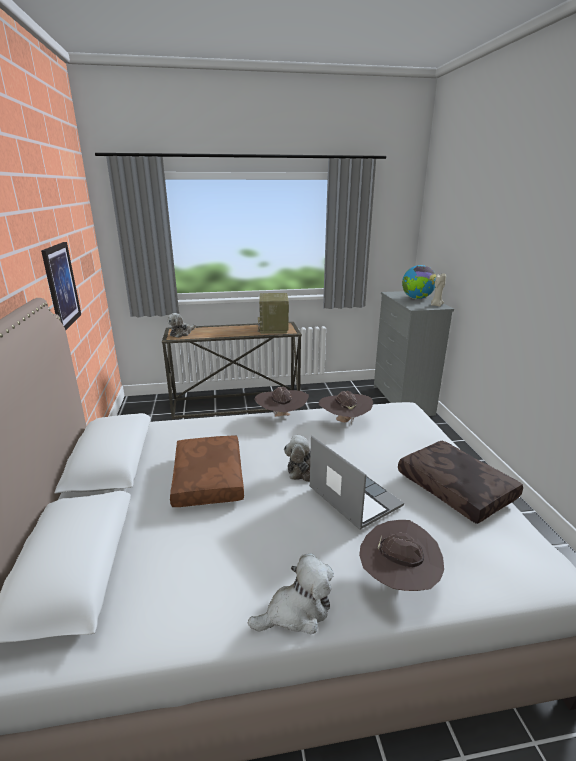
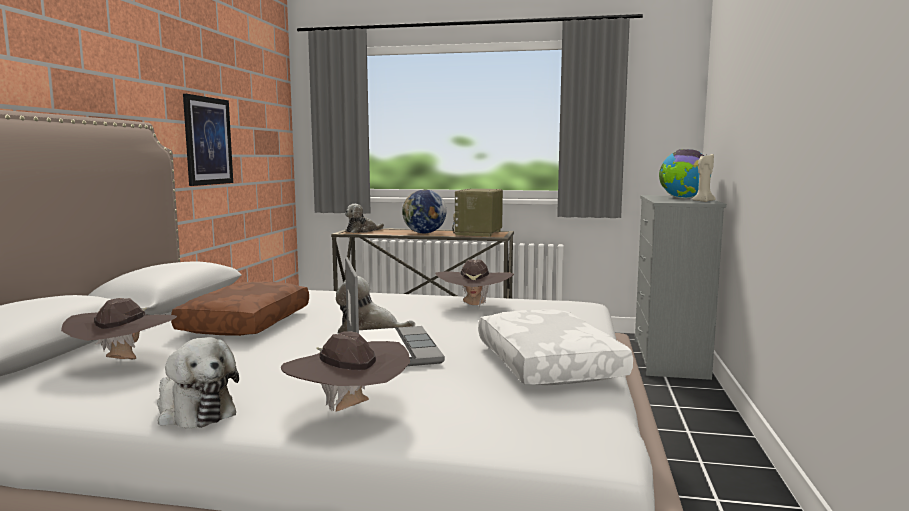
camera: 20 degrees right, 15 degrees down
(234, 332) = (424, 233): none -> globe
(281, 417) = (398, 296): brown hat -> brown hat (124, 362)
(296, 611) = (193, 411): plush toy -> plush toy turned 45 degrees clockwise
(453, 489) = (544, 363): brown pillow -> white pillow

